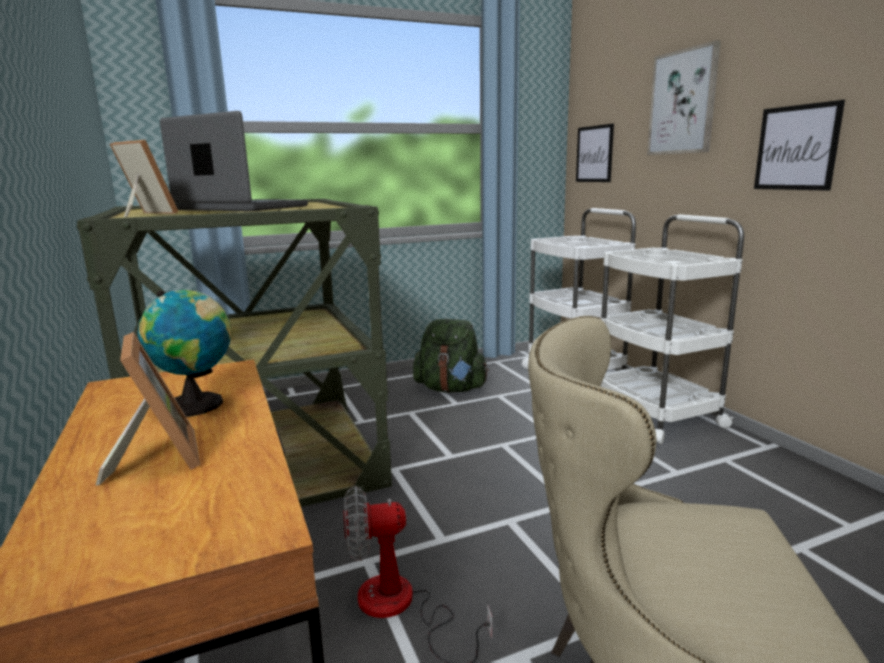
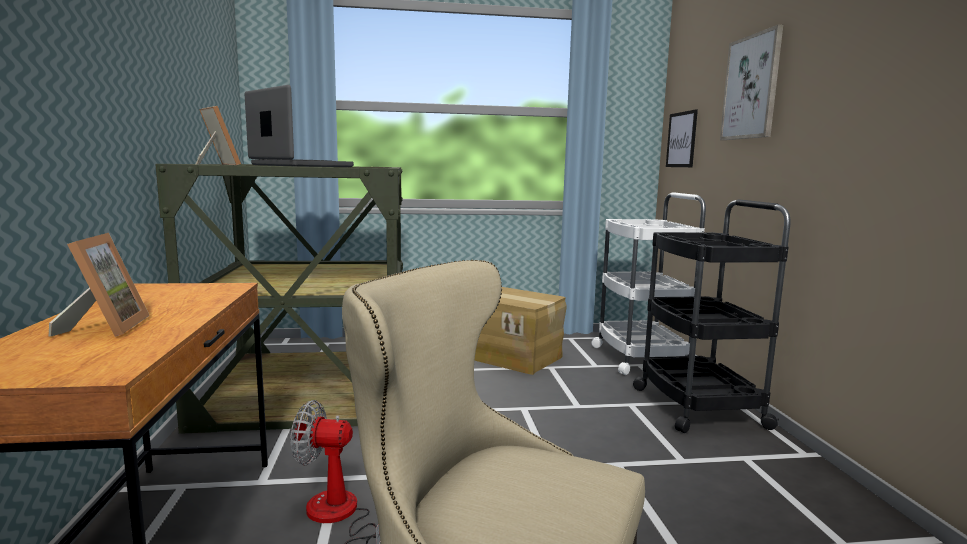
camera: 15 degrees right, 5 degrees down
(198, 404) = (176, 303): globe -> none
(451, 389) = (510, 355): green backpack -> cardboard box
(654, 416) = (697, 407): white cart -> black cart
(796, 148) = (842, 131): picture -> none

